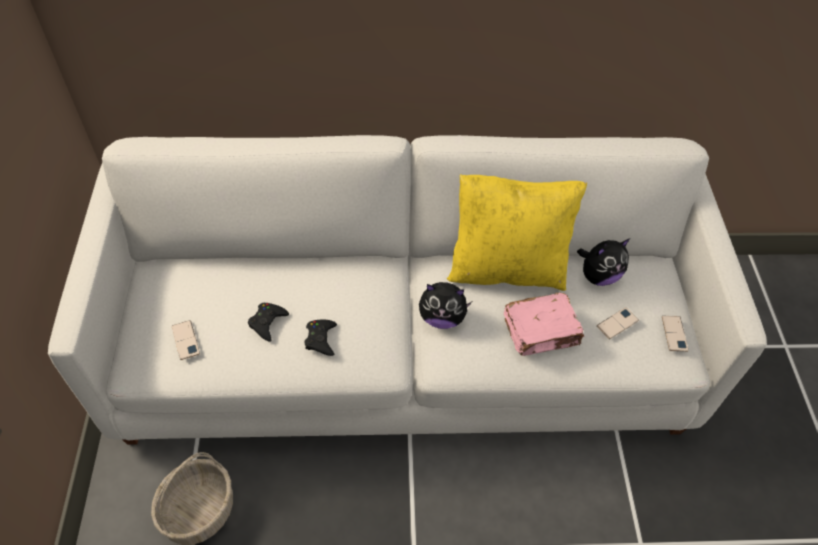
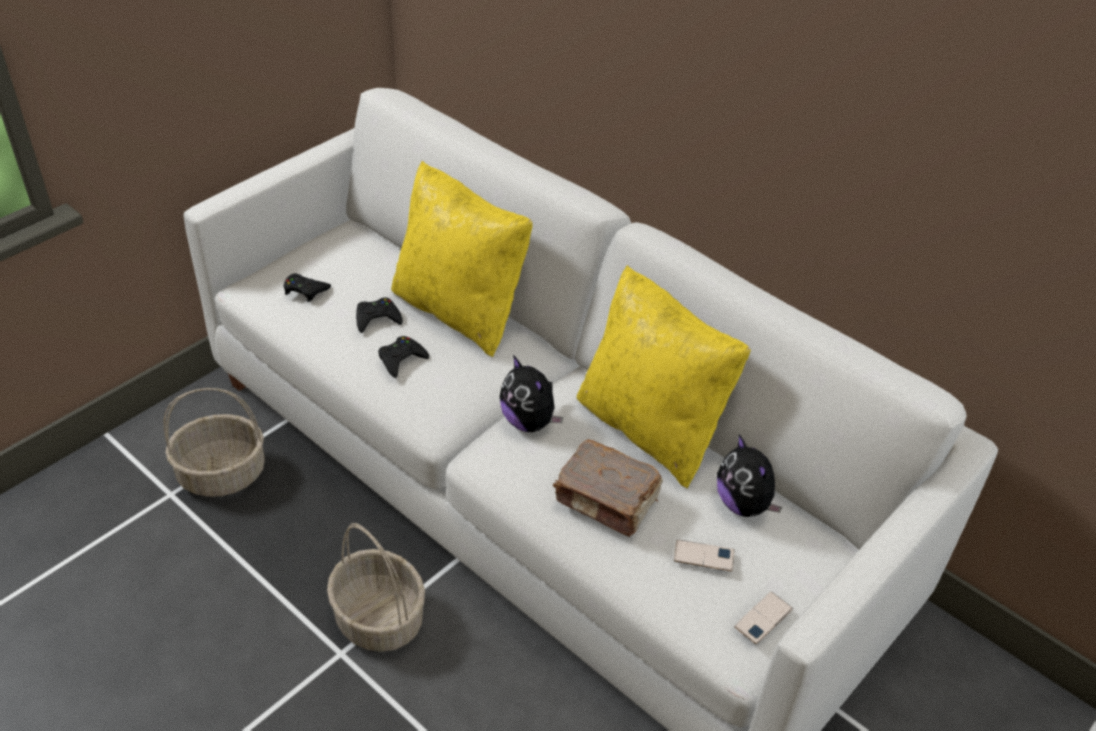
camera: 45 degrees right, 10 degrees down
(185, 340) = (305, 290): phone -> black game controller
(310, 275) = (460, 311): none -> yellow pillow
(409, 510) = (378, 618): none -> basket
(541, 332) = (607, 500): pink book -> brown book
(598, 276) = (744, 504): plush toy -> plush toy turned 45 degrees clockwise

